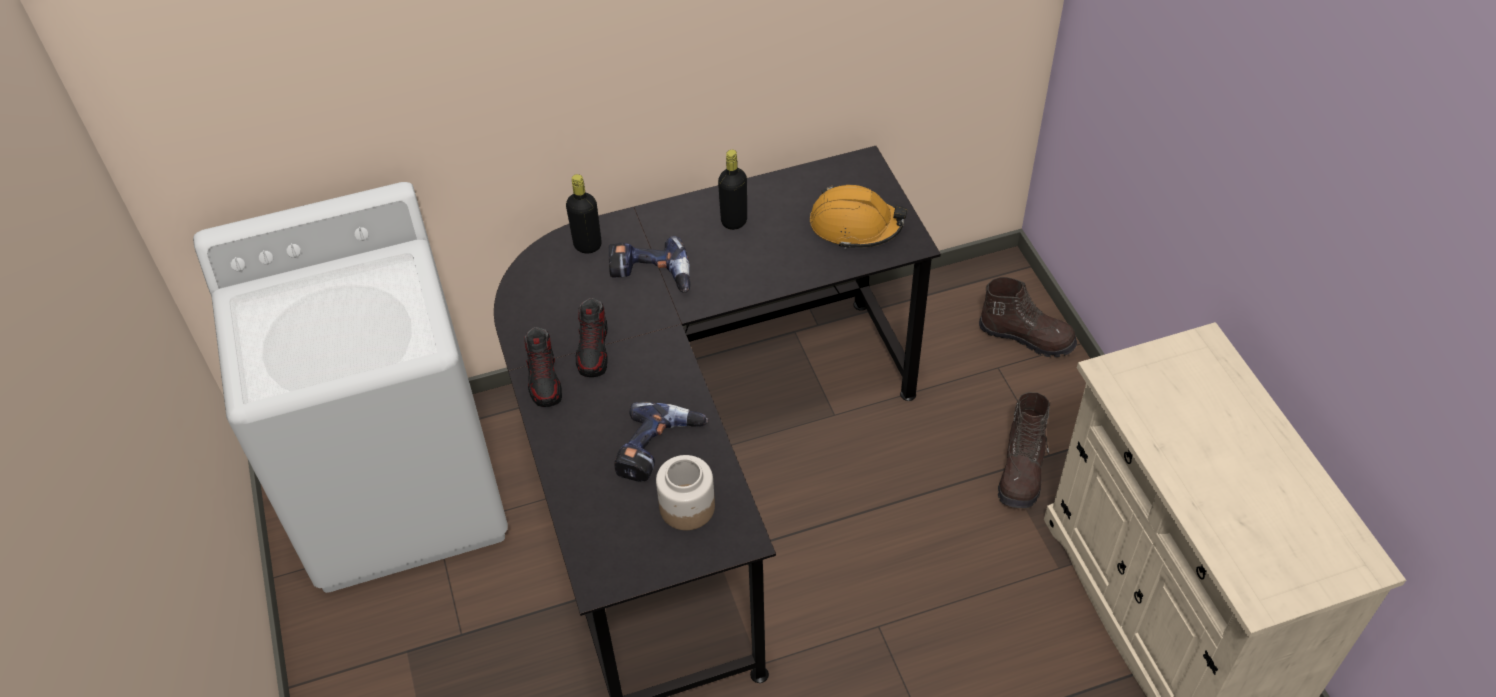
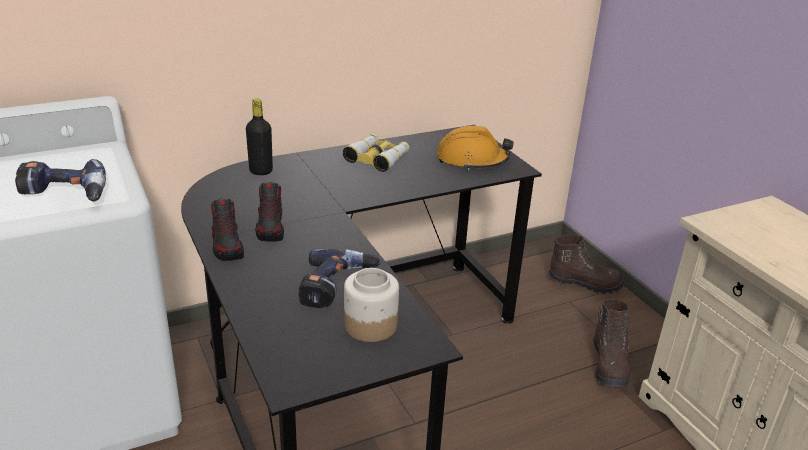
camera: 10 degrees left, 20 degrees down
(650, 277) = (315, 187): power drill -> power drill (64, 195)
(734, 221) = (377, 158): black bottle -> binoculars

